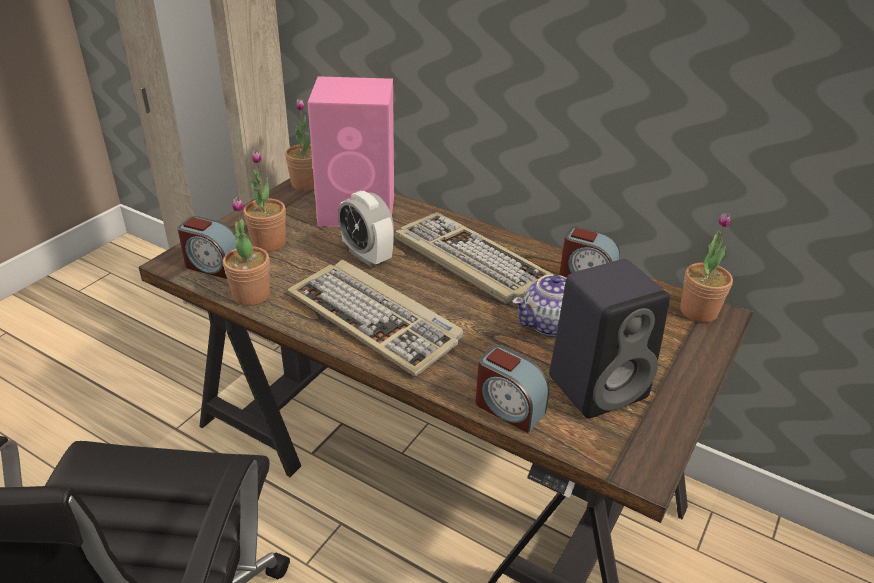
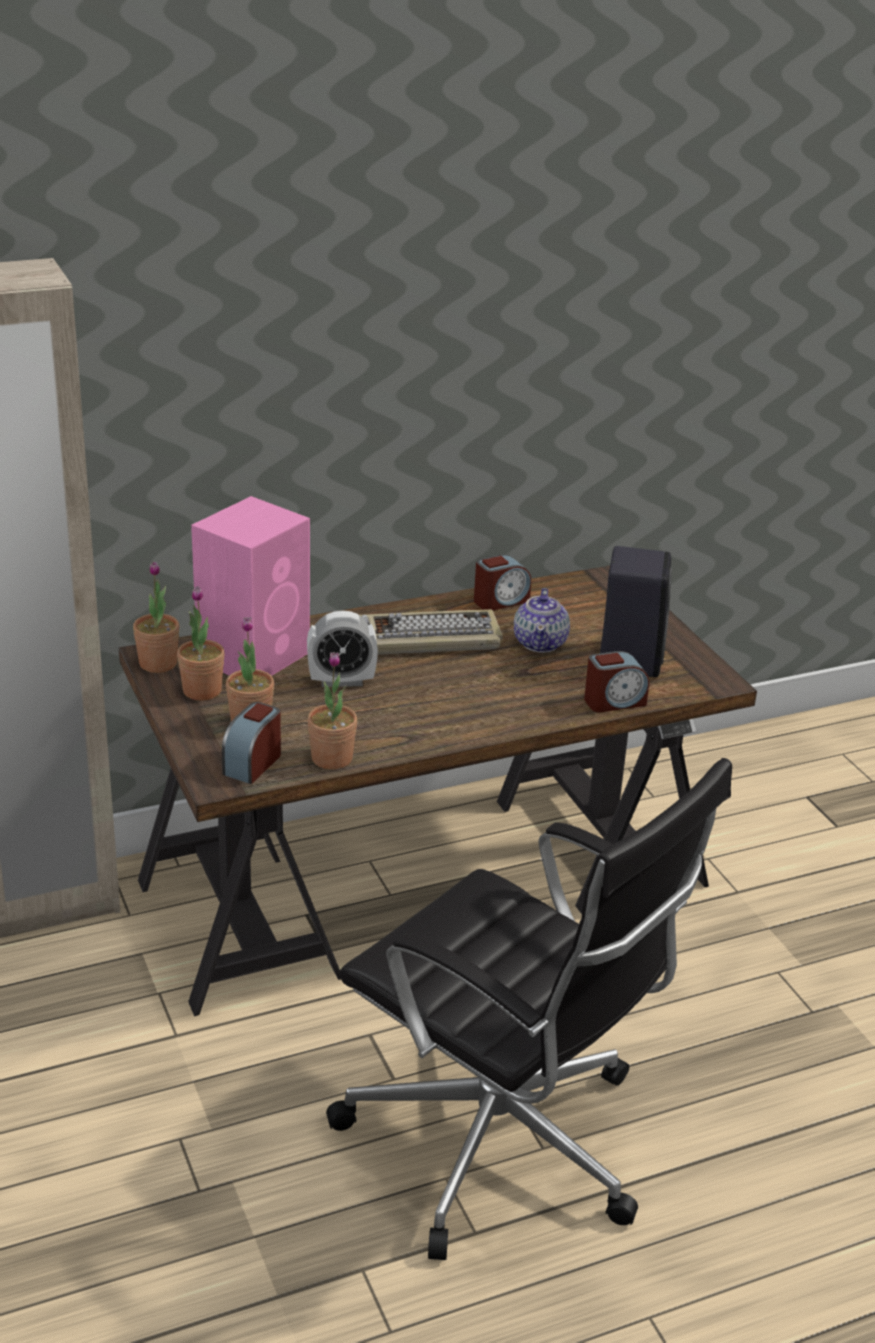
camera: 55 degrees left, 5 degrees down
(213, 266) = (252, 763): alarm clock -> alarm clock turned 150 degrees clockwise
(376, 319) = (445, 712): keyboard -> none
(698, 311) = (595, 582): potted plant -> potted plant (202, 691)

